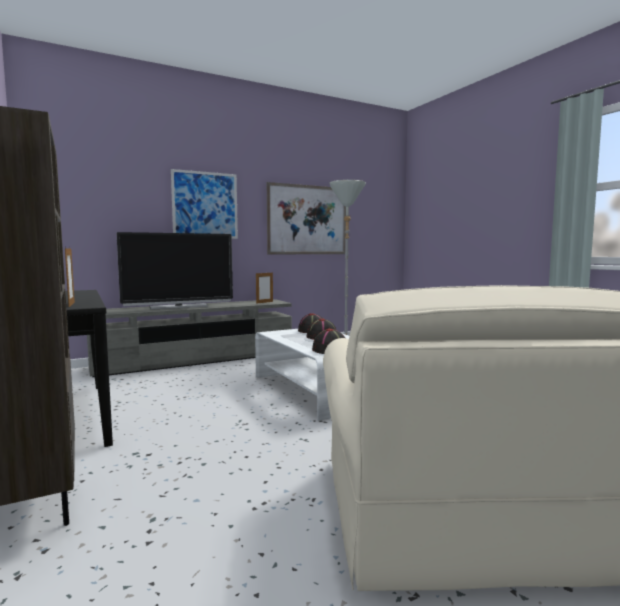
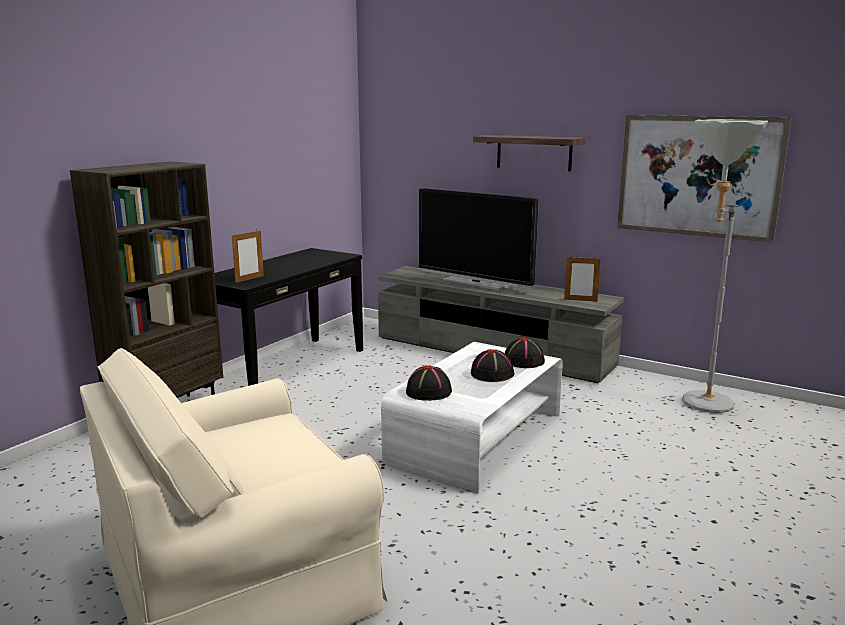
camera: 60 degrees right, 10 degrees up
(205, 205) = (534, 152): picture -> shelf

